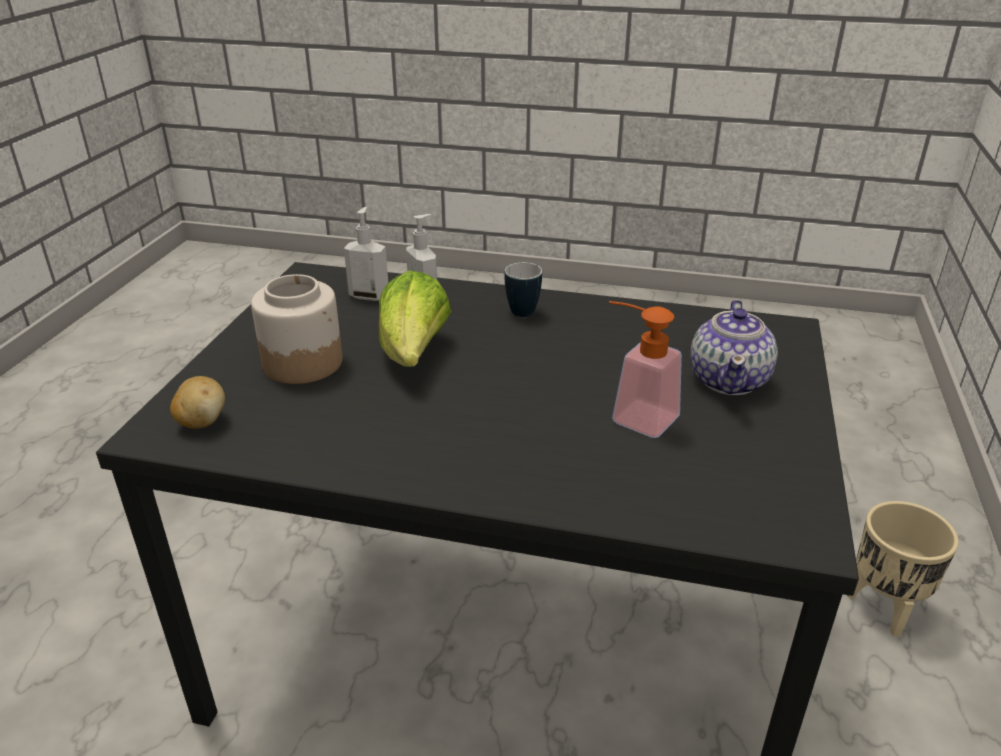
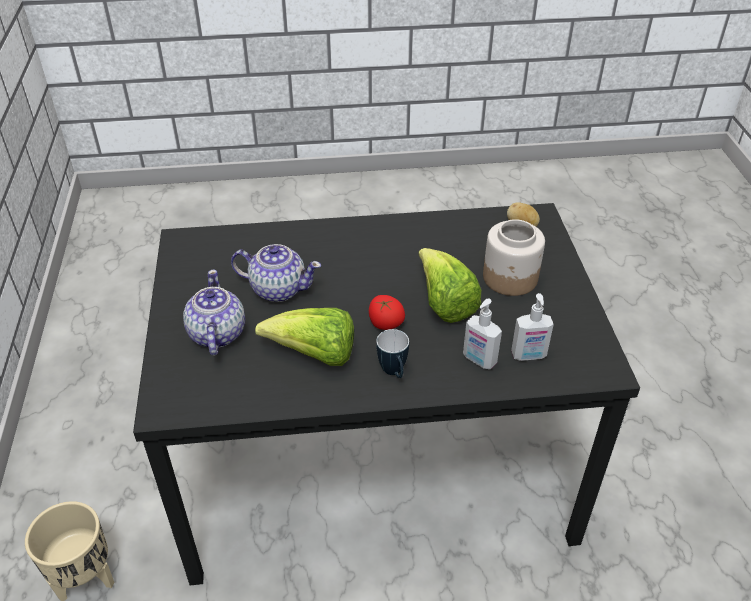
camera: 160 degrees right, 10 degrees up
(504, 349) = (385, 323): none -> tomato
(605, 338) = (314, 355): none -> lettuce
(634, 416) = (278, 289): soap dispenser -> teapot

